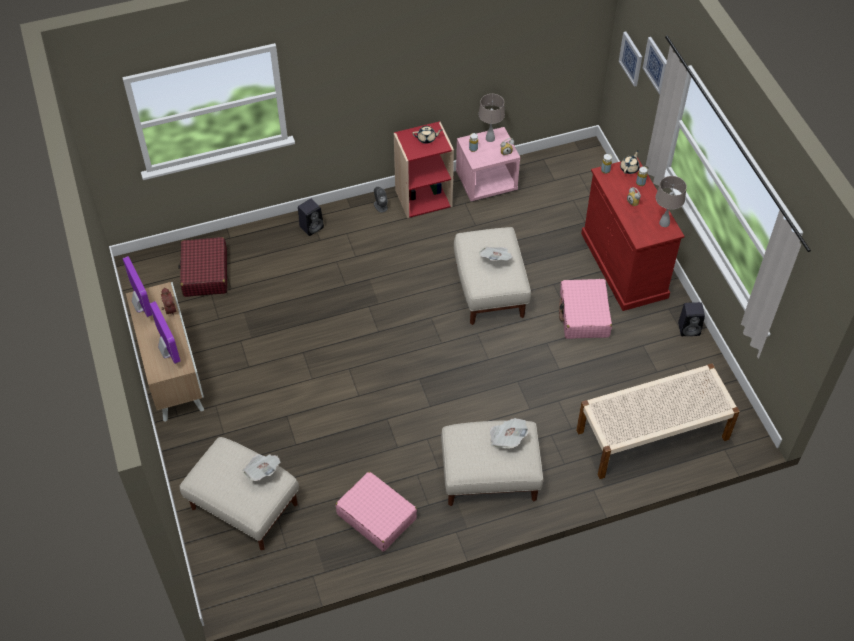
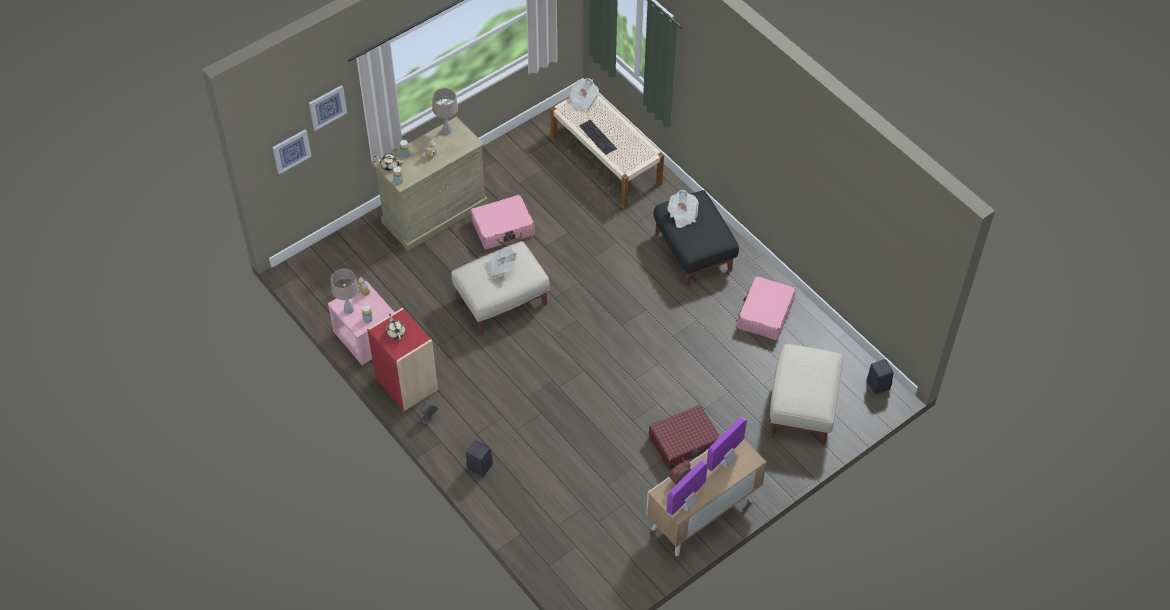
camera: 110 degrees left, 0 degrees up
(205, 273) = (575, 537): red suitcase -> red suitcase (684, 442)
(262, 471) = (793, 364): newspaper -> newspaper (582, 101)
(489, 476) = (693, 252): beige ottoman -> black ottoman
(625, 265) = (434, 212): red dresser -> beige dresser
(652, 395) = (598, 137): none -> keyboard
(689, 328) = (488, 156): black speaker -> black speaker (877, 384)

